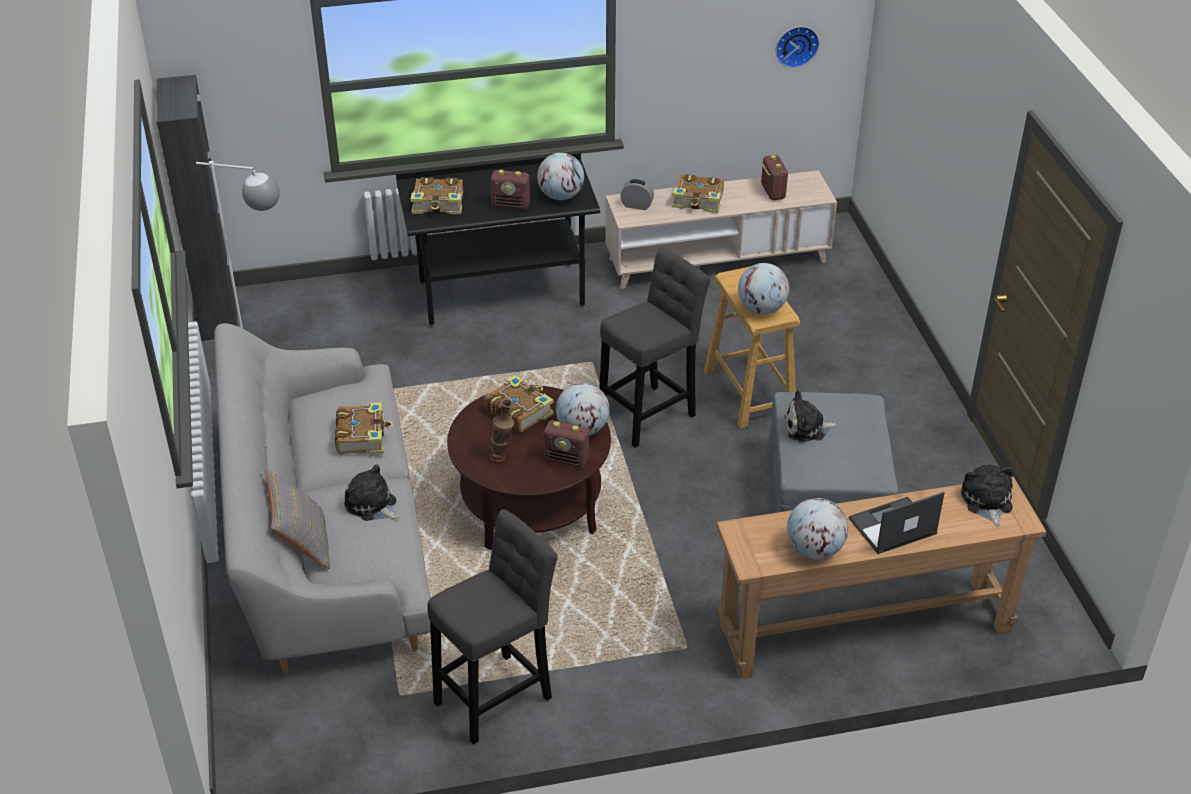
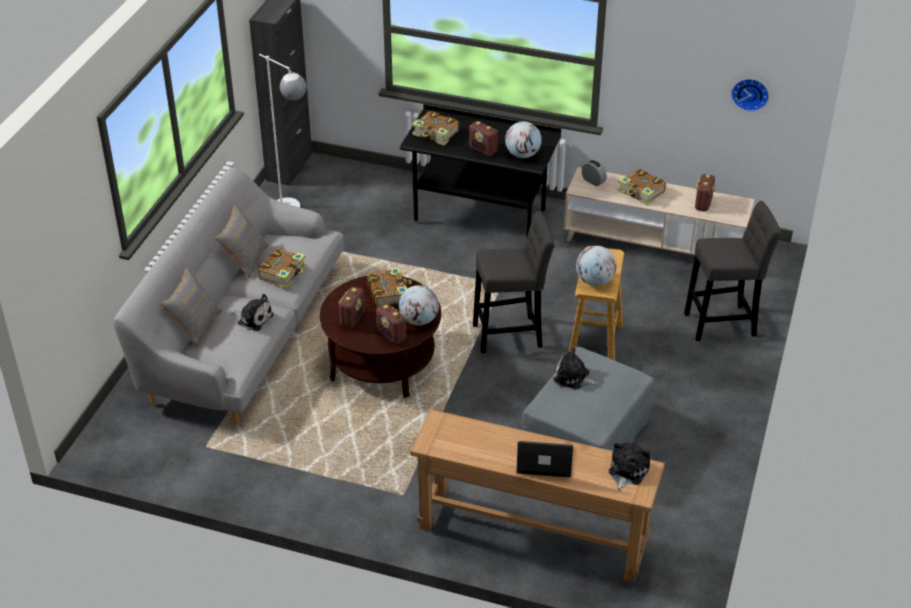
camera: 30 degrees right, 0 degrees up
(297, 437) = (245, 259): none -> grey pillow
(372, 505) = (253, 318): plush toy -> plush toy turned 135 degrees clockwise
(498, 696) = (262, 472): grey stool -> grey stool (724, 323)
(502, 458) = (352, 319): vase -> radio
(814, 550) = (477, 453): globe -> none

